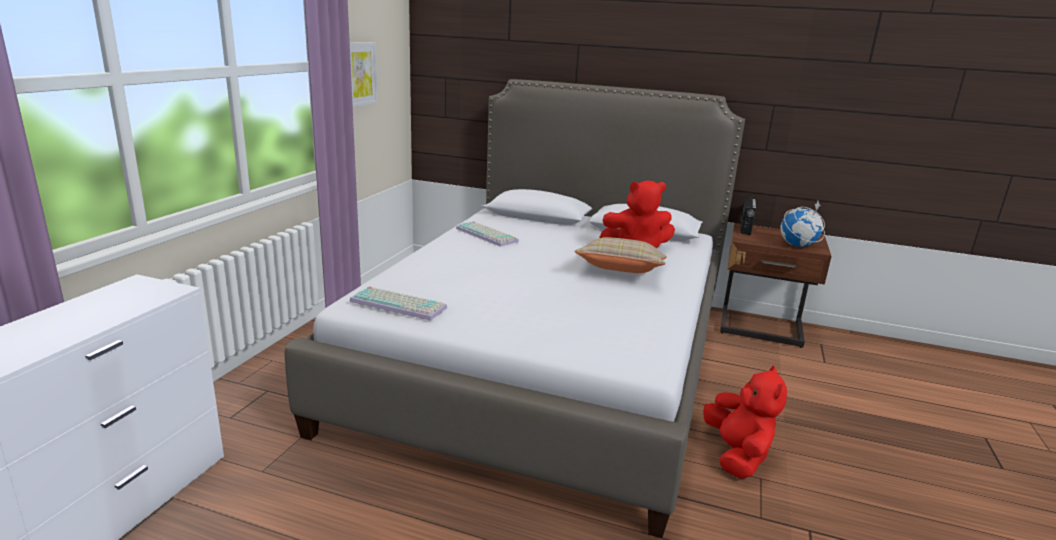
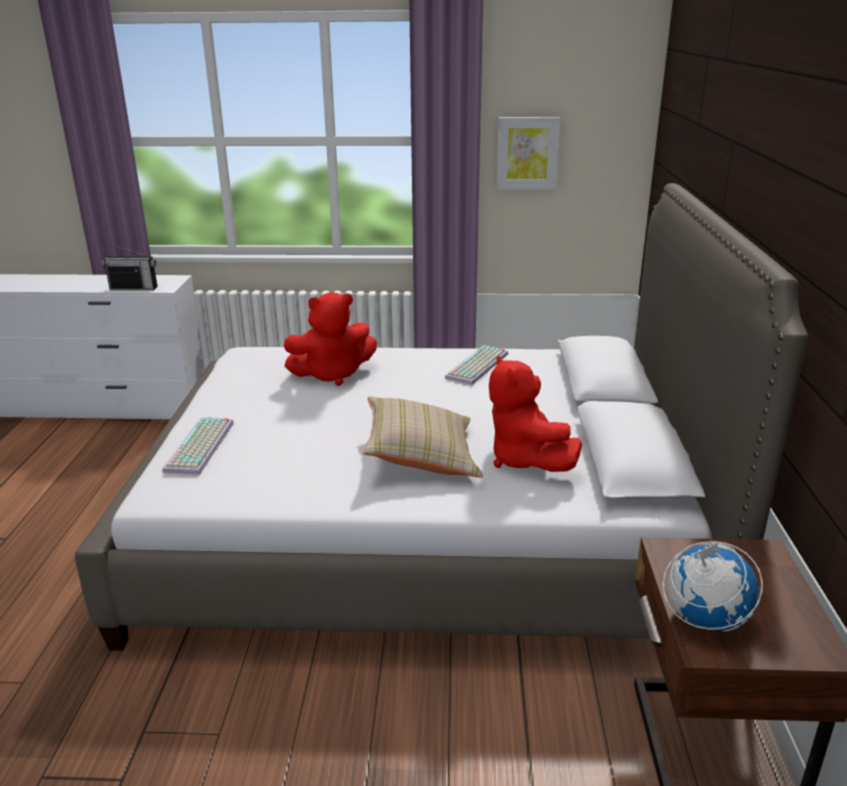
camera: 75 degrees right, 5 degrees up
(400, 304) = (248, 365): keyboard -> keyboard (201, 447)
(737, 455) = (264, 710): red plush toy -> red plush toy (332, 374)
(745, 229) = (747, 552): radio -> radio (134, 288)

